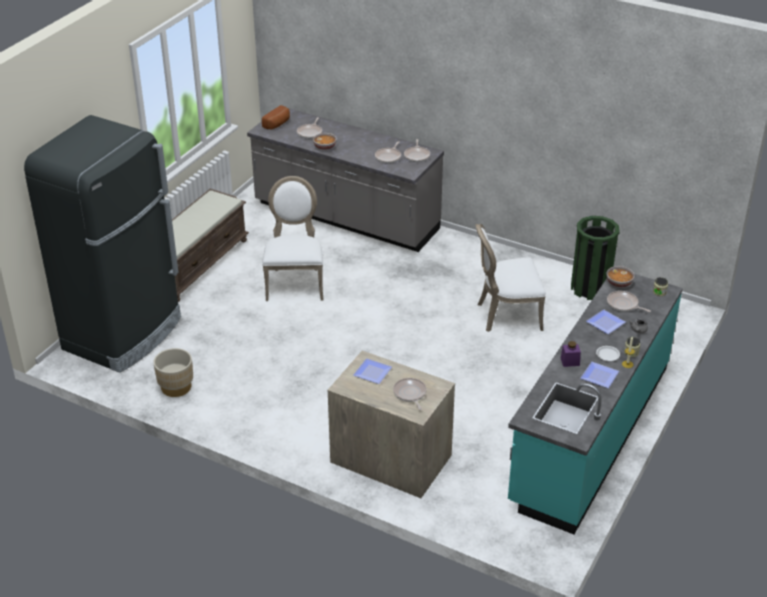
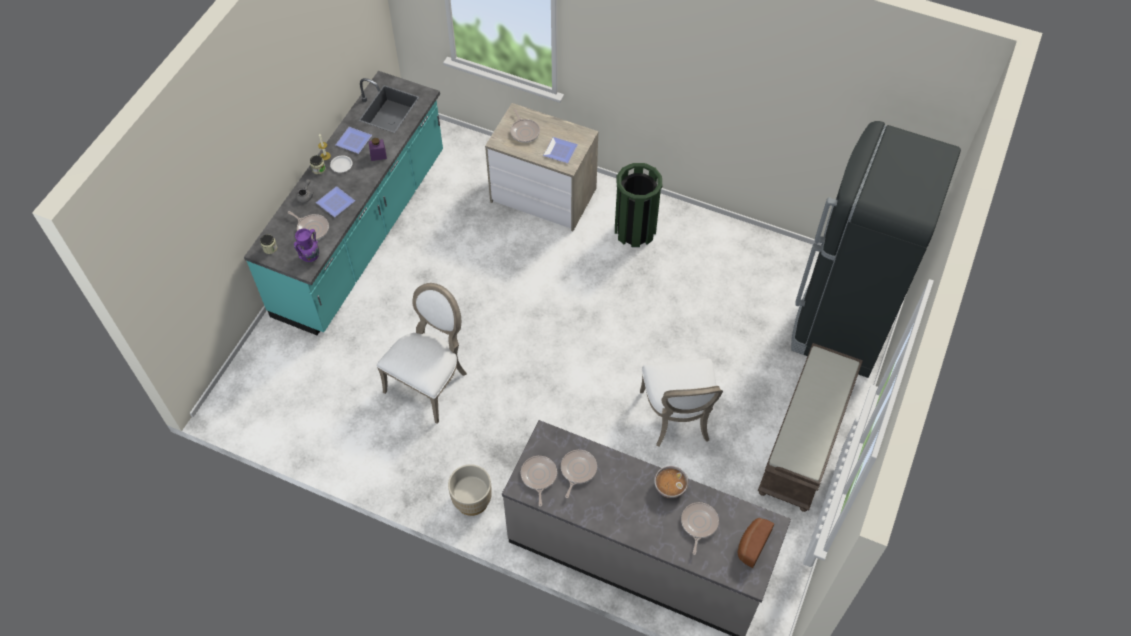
camera: 175 degrees right, 20 degrees up
(176, 387) = (760, 257): beige planter -> beige planter (472, 500)
(506, 315) = (430, 382): white chair -> white chair turned 45 degrees counterclockwise
(590, 288) = (326, 435): green trash can -> green trash can (635, 230)
(619, 284) = (310, 257): bowl -> purple vase

